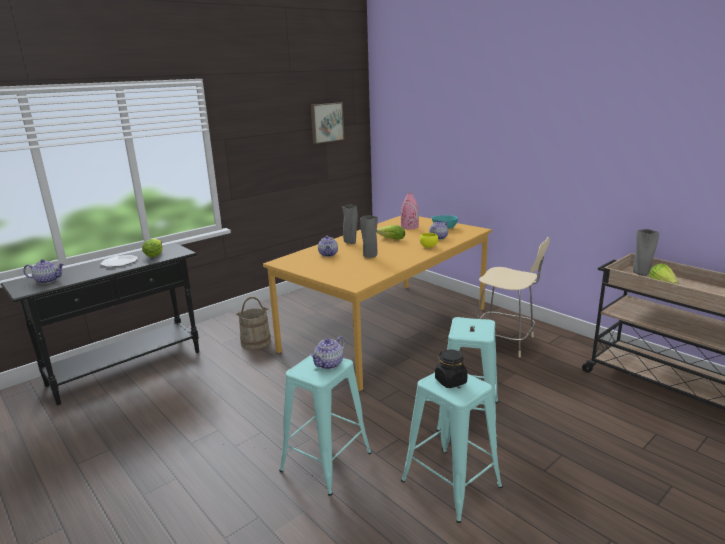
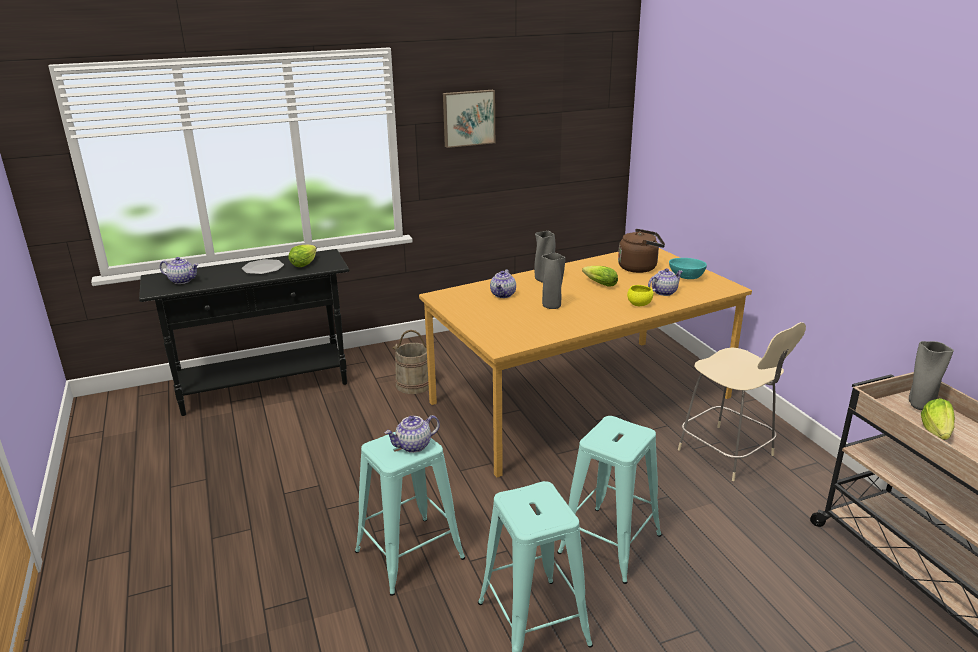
camera: 20 degrees right, 5 degrees up
(326, 122) = (564, 105): picture -> picture (468, 118)
(410, 227) = (640, 267): pink vase -> brown kettle
(450, 381) = (533, 503): black jar -> none

